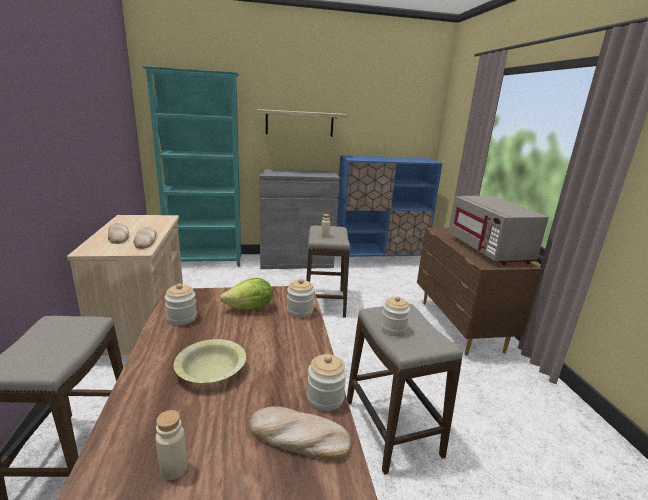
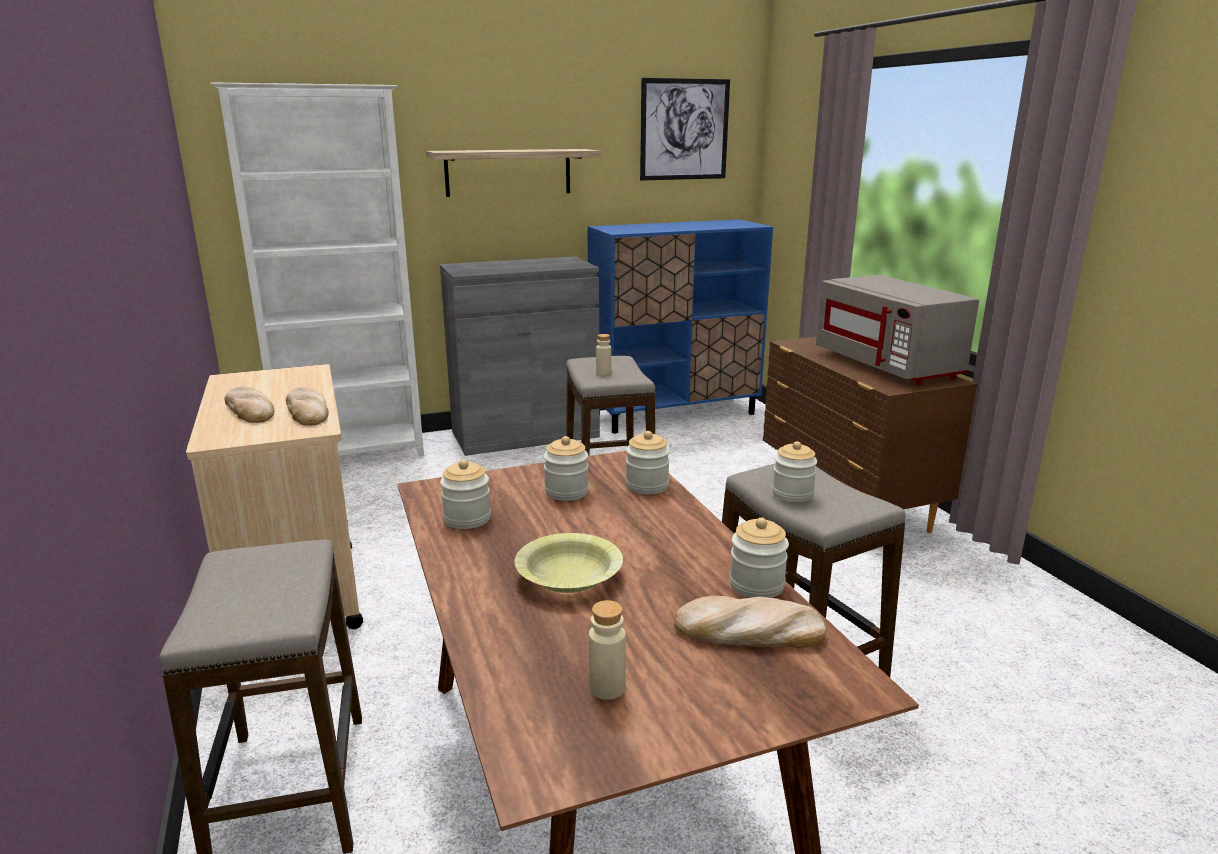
camera: 10 degrees left, 0 degrees up
(206, 262) = (353, 455): turquoise bookcase -> white bookcase
(250, 308) = (566, 492): lettuce -> jar
(399, 106) = (684, 130): none -> picture

